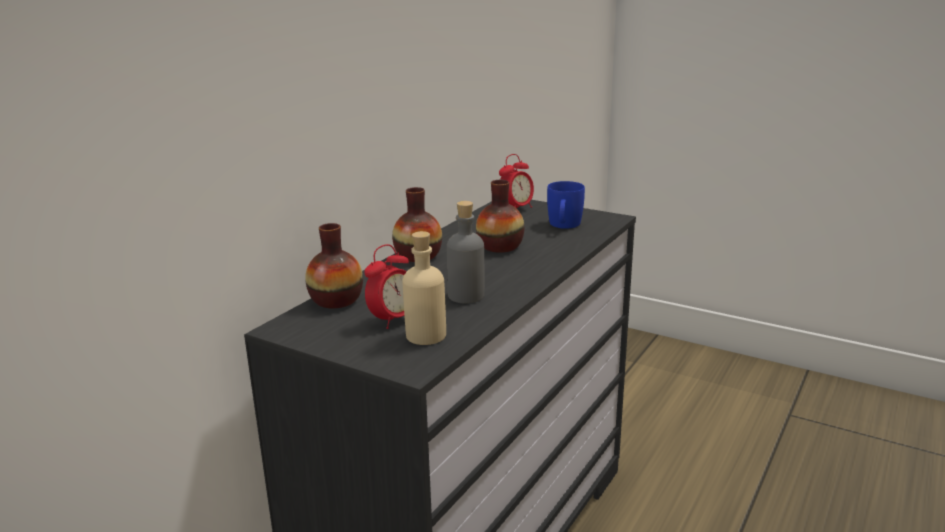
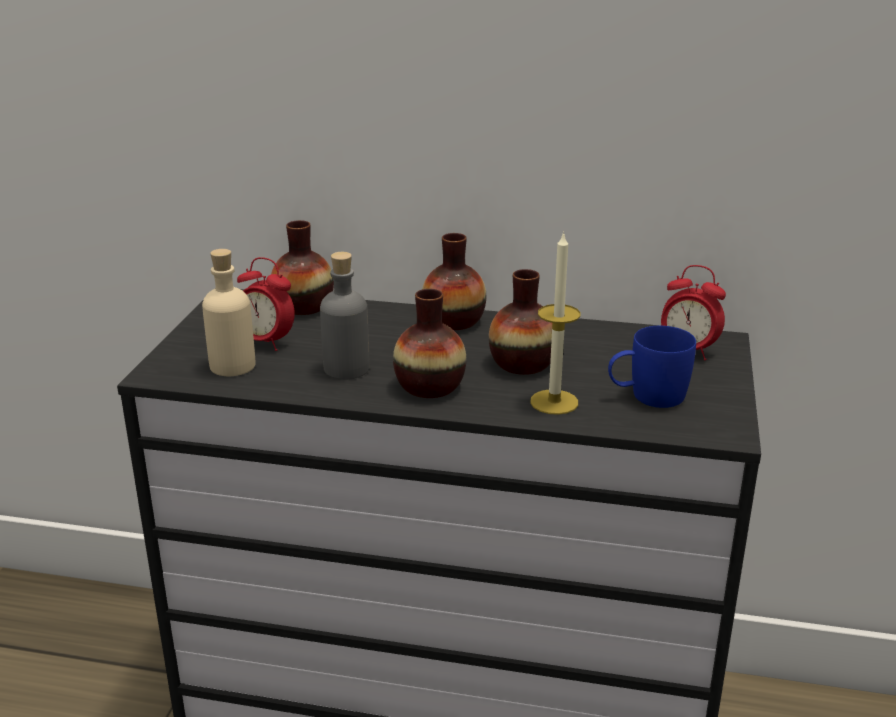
camera: 70 degrees right, 5 degrees up
(512, 274) = (429, 386): none -> vase
(556, 246) = (554, 402): none -> candle

